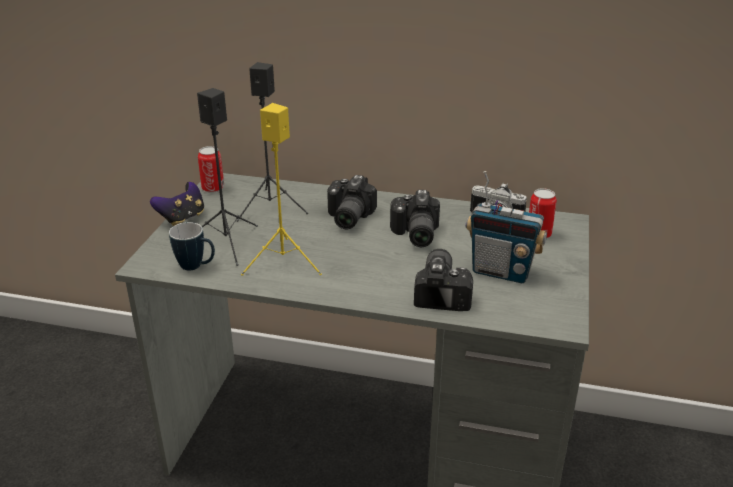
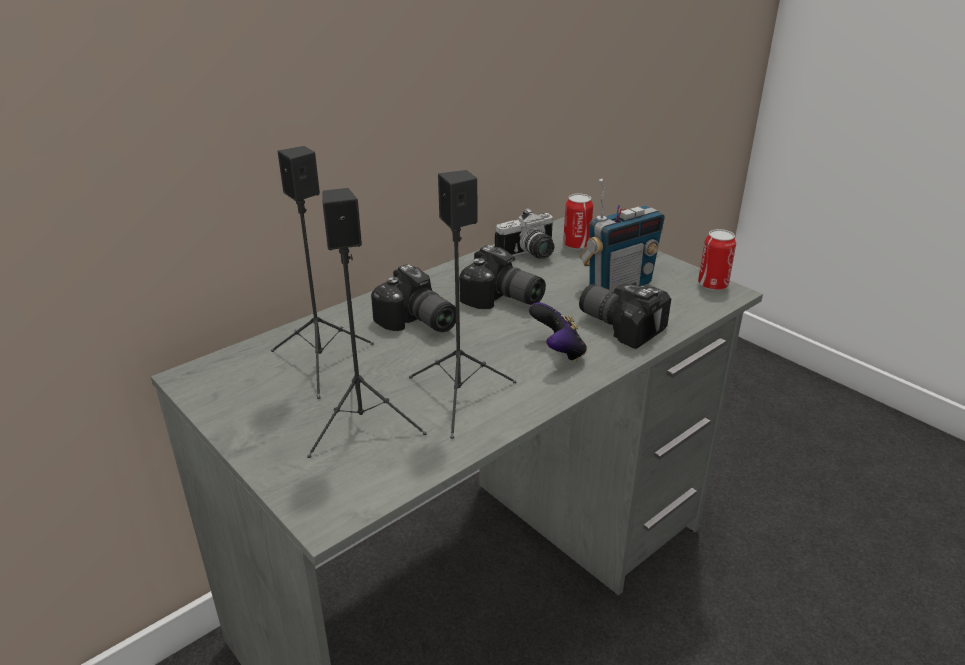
camera: 55 degrees left, 0 degrees up
(182, 218) = (246, 440): game controller -> game controller (558, 351)
(196, 267) = (390, 469): mug -> none
(213, 188) = (204, 388): can -> can (712, 285)
(282, 262) = (459, 398): yellow speaker -> black speaker

